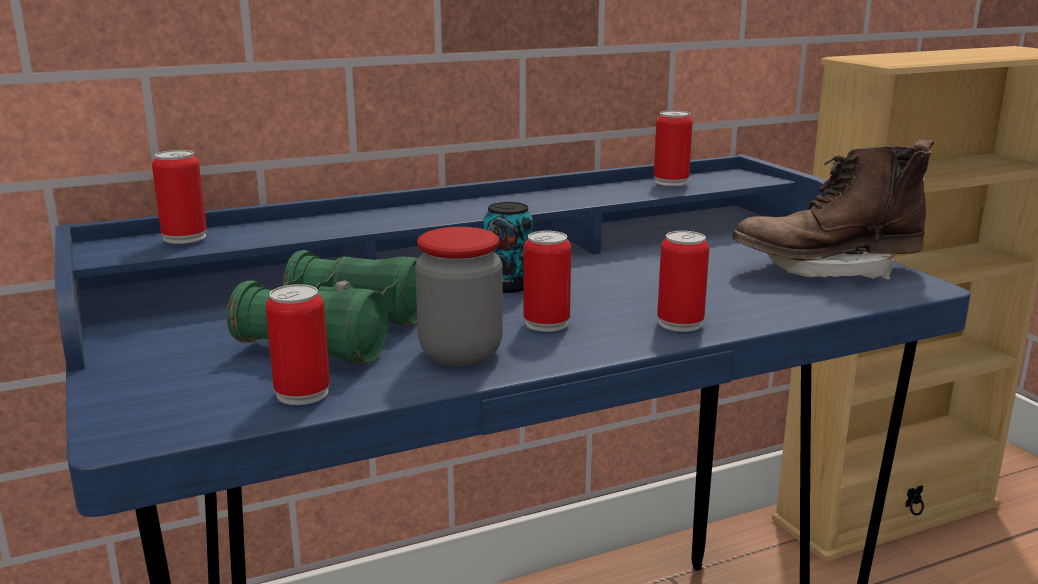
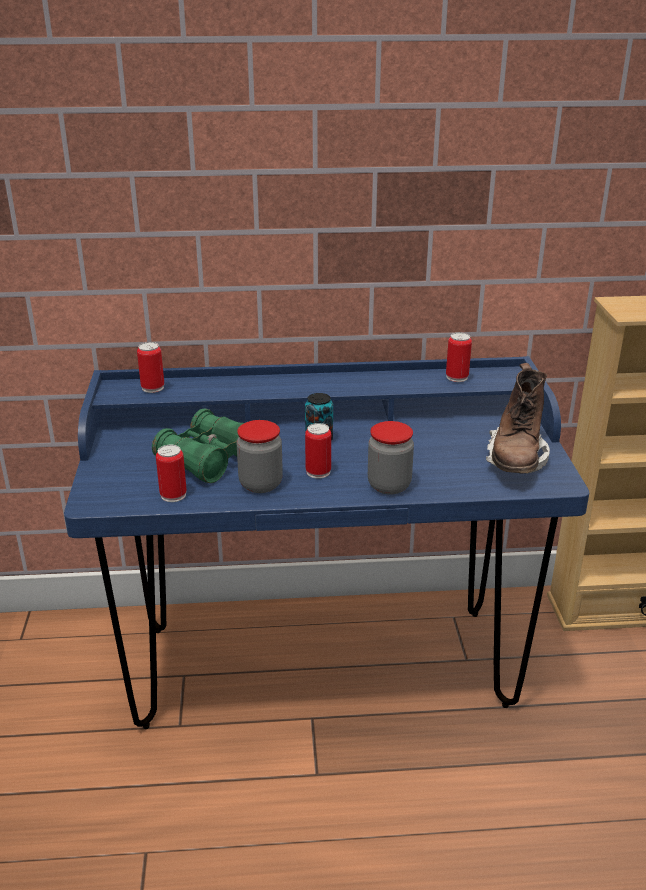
camera: 20 degrees right, 10 degrees up
(680, 323) = (389, 485): can -> jar
(826, 270) = (516, 460): brown boot -> brown boot turned 90 degrees counterclockwise

